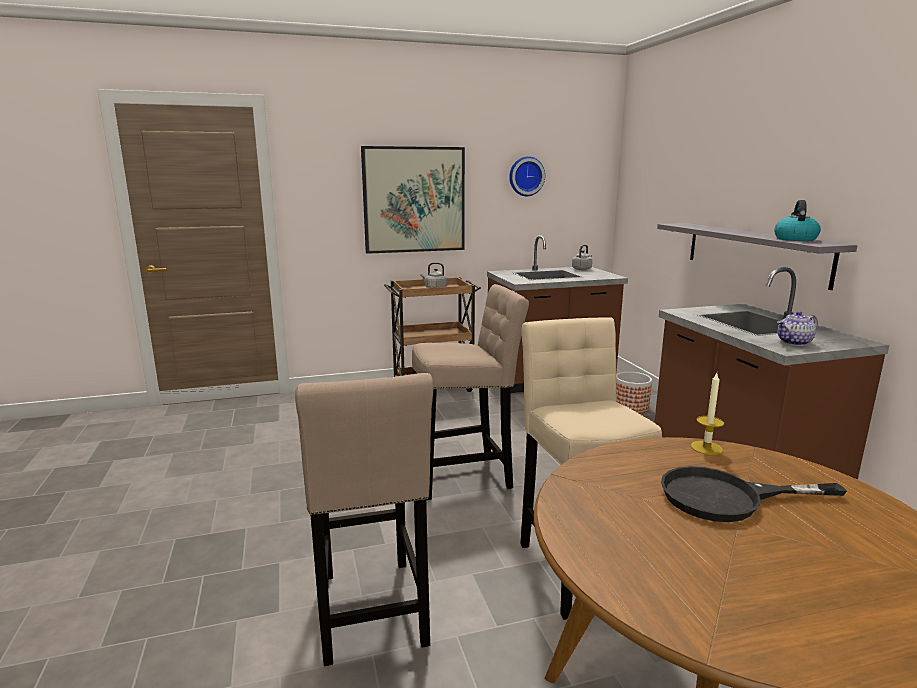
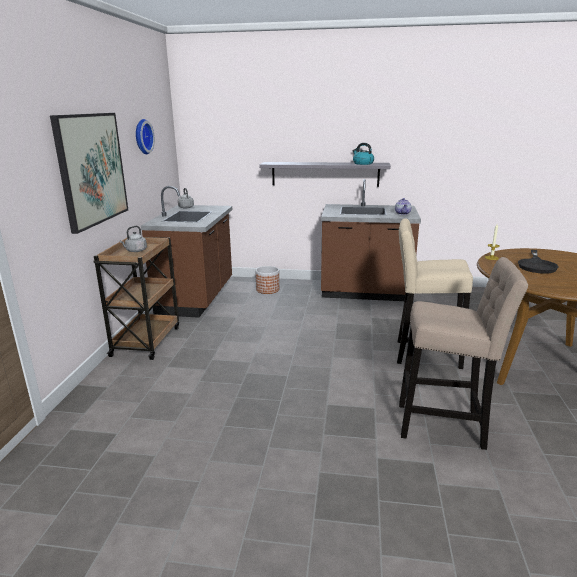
camera: 65 degrees left, 5 degrees up
(466, 477) = (312, 361): beige stool -> none

